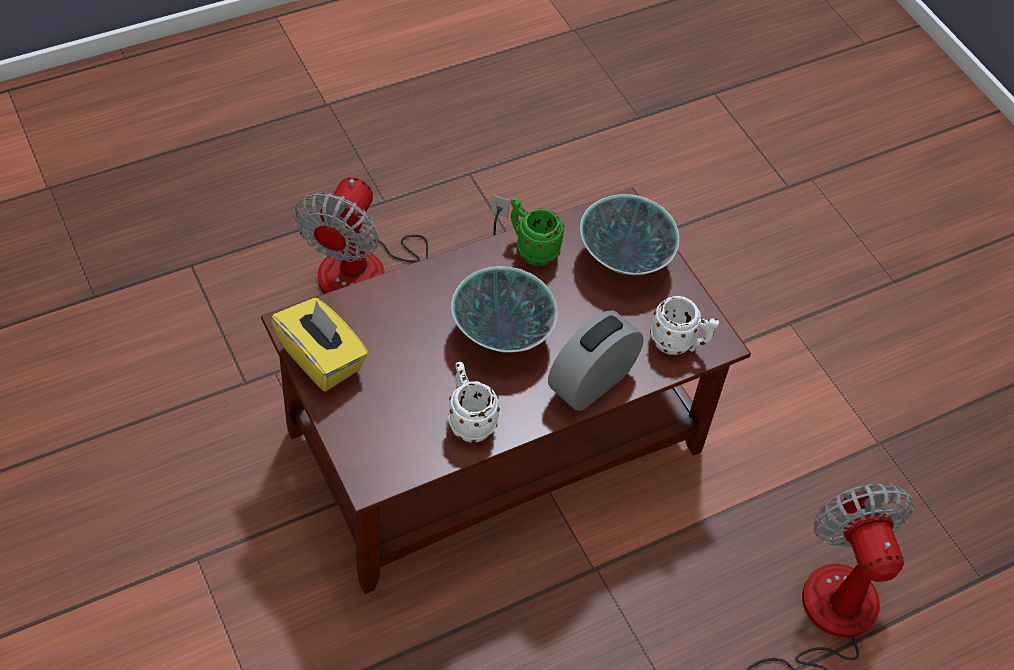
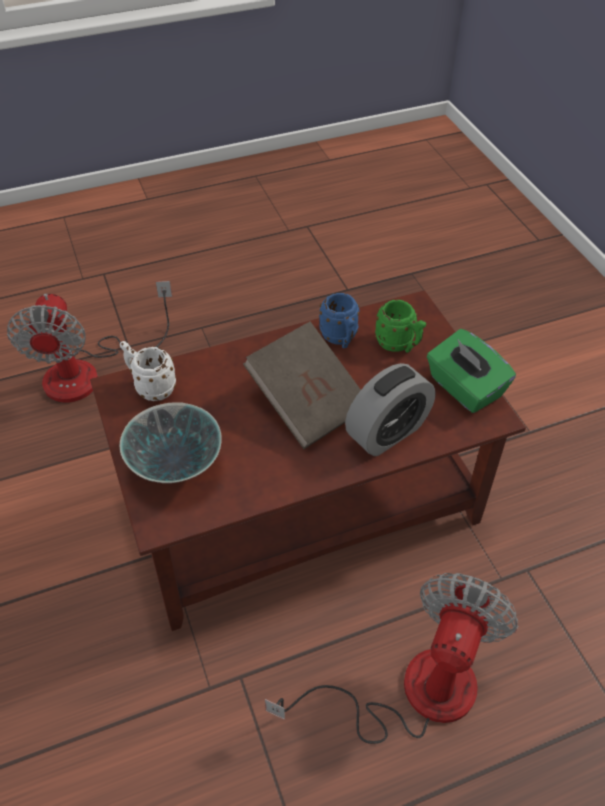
camera: 170 degrees left, 5 degrees down
(322, 358) = (464, 388): yellow tissue box -> green tissue box
(468, 420) = (340, 339): white mug -> blue mug
(501, 333) = (307, 402): bowl -> brown book
(531, 249) = (267, 480): green mug -> green mug (399, 345)
(591, 382) = (236, 361): alarm clock -> alarm clock (387, 432)

